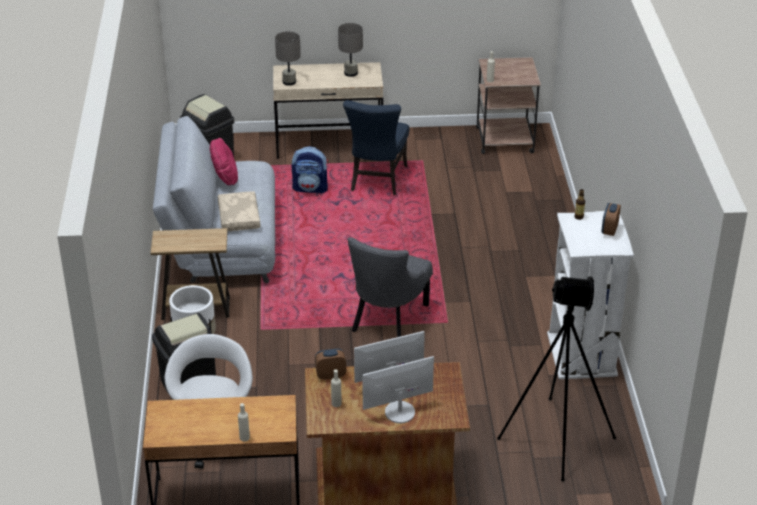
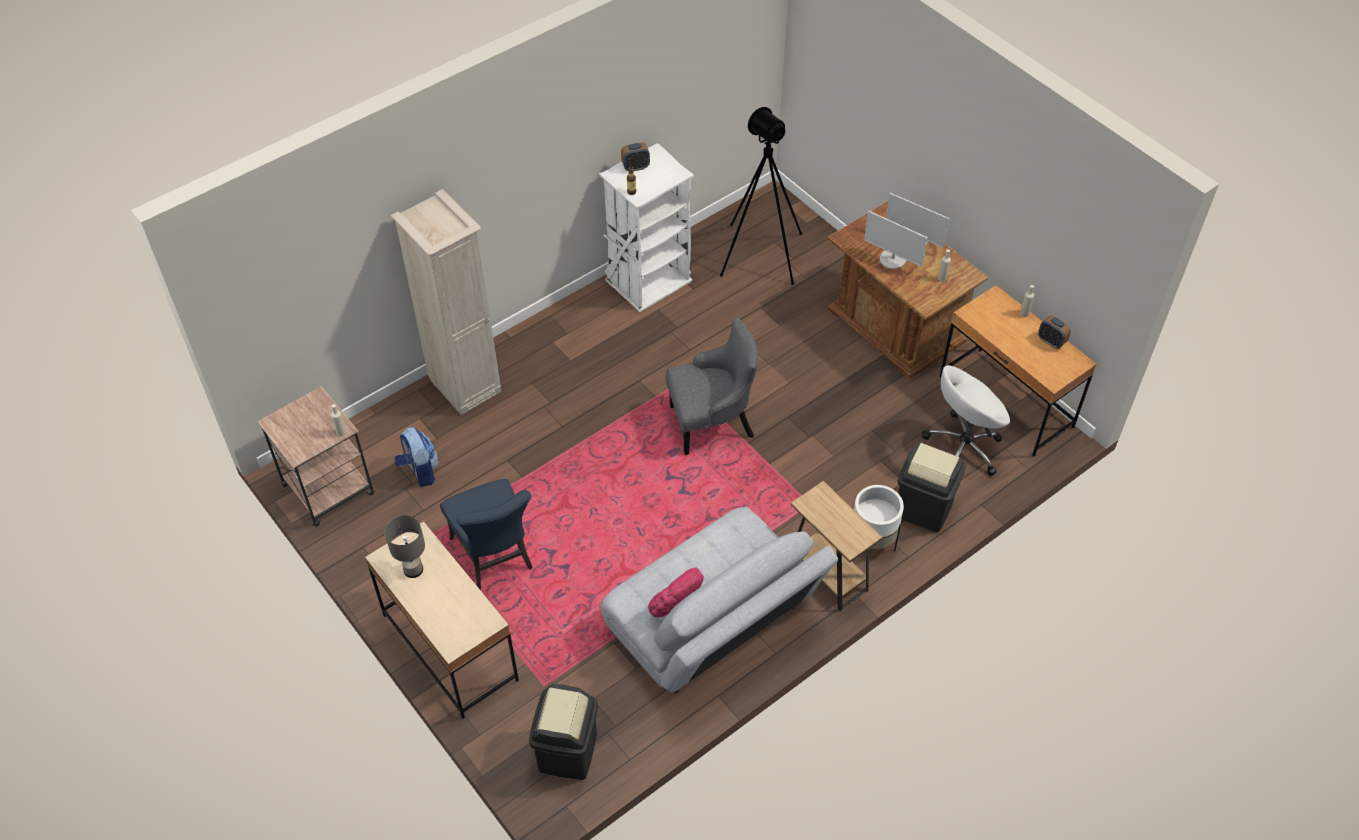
camera: 125 degrees left, 15 degrees up
(238, 217) = (730, 550): beige pillow -> none
(289, 82) = (479, 619): grey table lamp -> none
(311, 188) = (554, 608): backpack -> backpack (419, 471)
(330, 375) = (917, 298): alarm clock -> alarm clock (1051, 341)
(376, 181) = (495, 557): blue chair -> blue chair turned 90 degrees clockwise
(546, 220) = (466, 385): none -> beige cabinet

